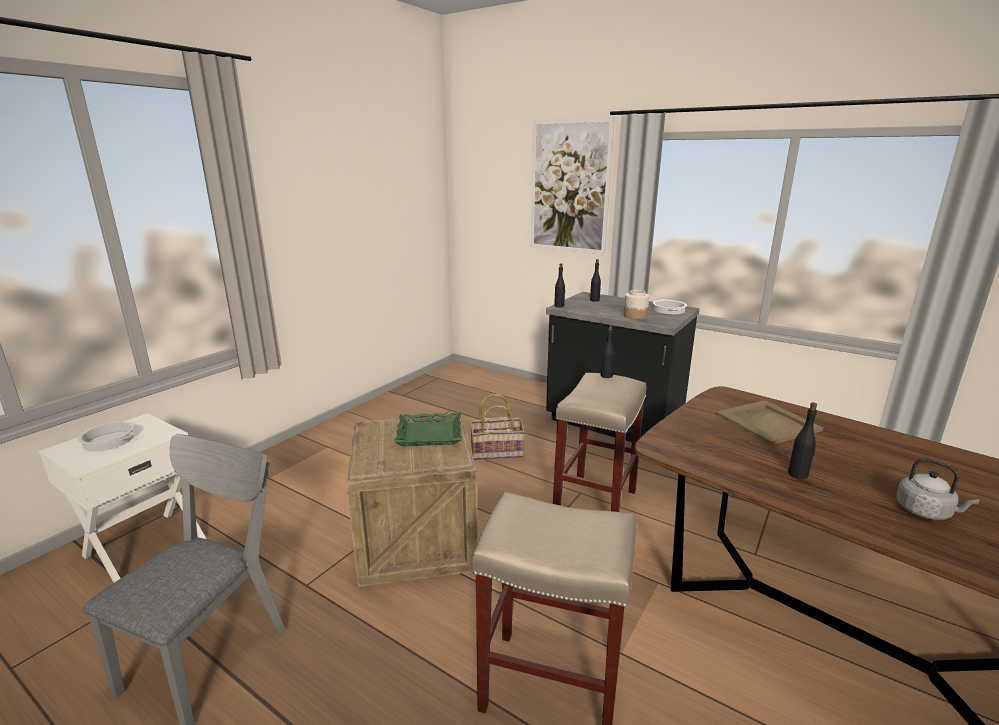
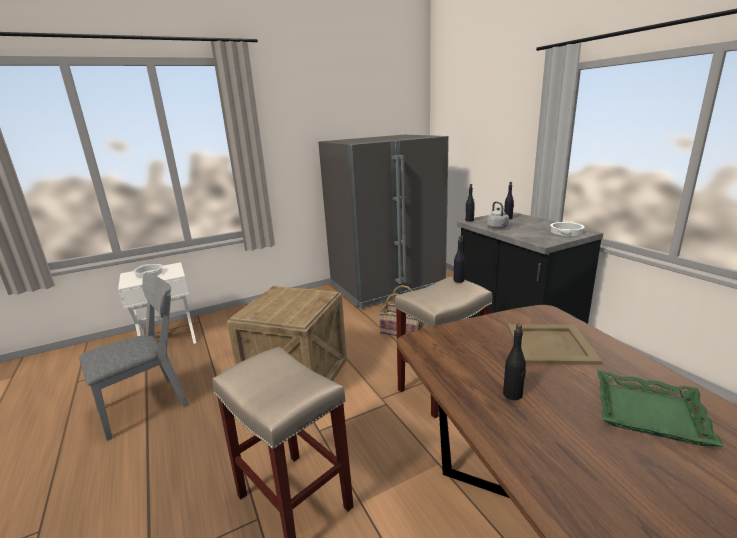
camera: 30 degrees right, 0 degrees up
(429, 434) = (304, 301): green tray -> green tray (649, 412)
(430, 401) = (387, 286): none -> grey fridge
(569, 187) = (509, 119): picture -> none
(635, 316) = (524, 234): jar -> none
(926, 512) = (607, 470): grey kettle -> grey kettle (498, 227)

